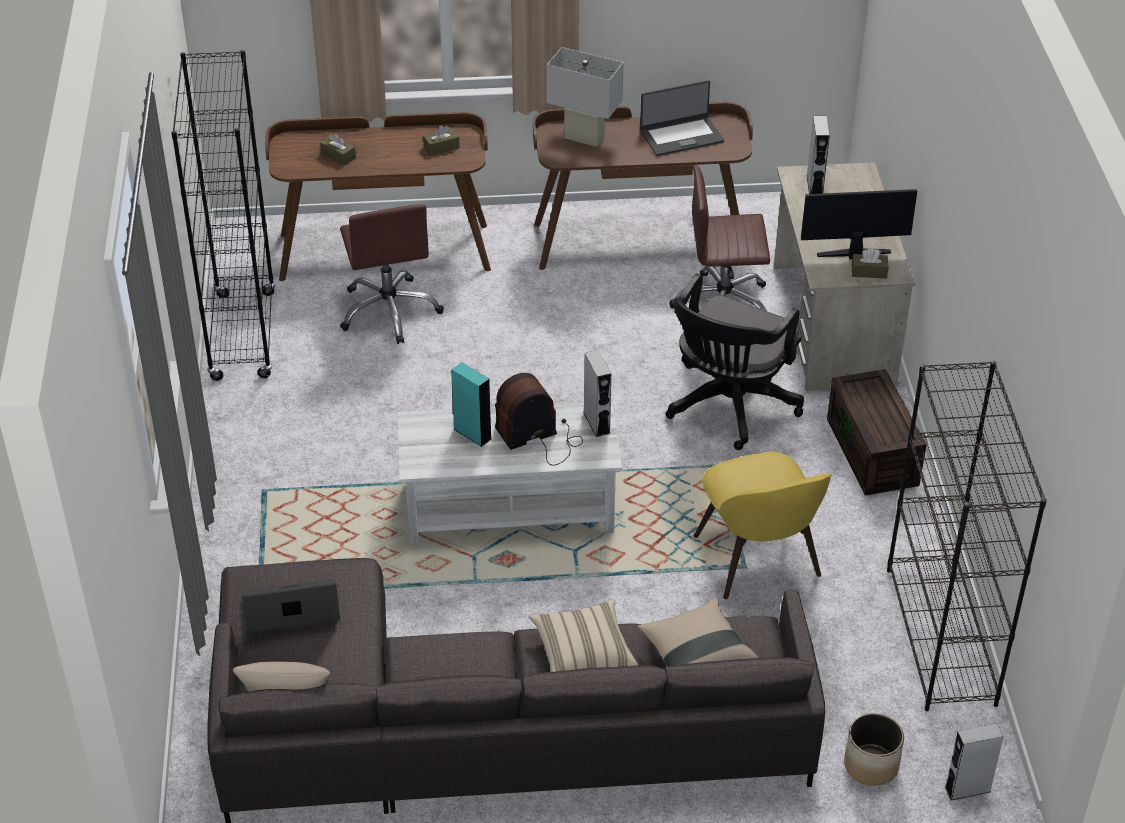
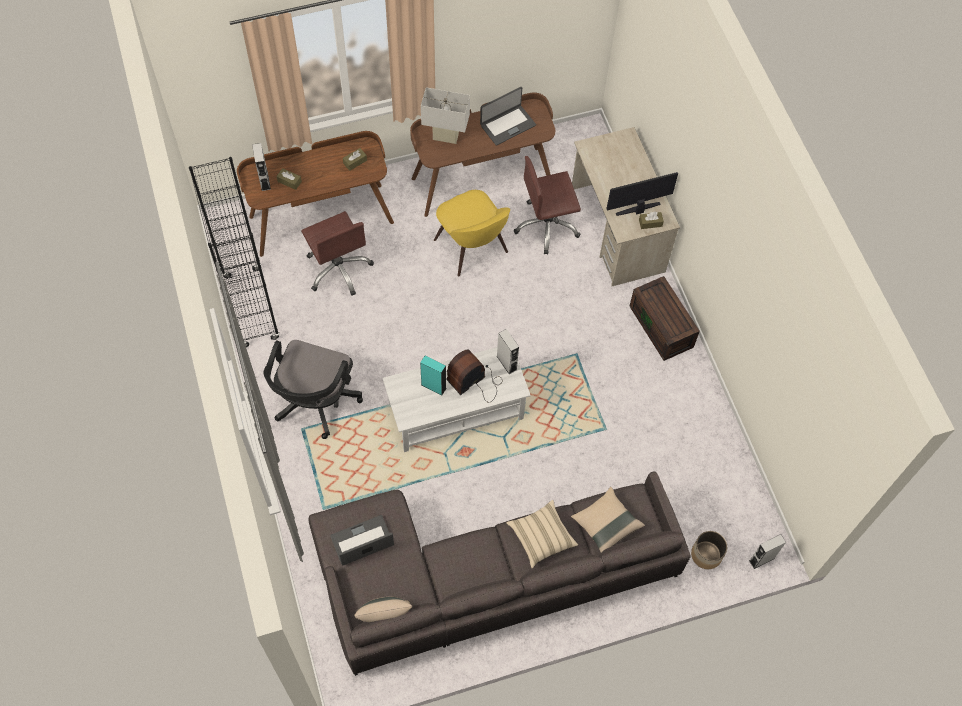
camera: 15 degrees left, 20 degrees up
(728, 407) = (568, 308): black office chair -> black office chair (314, 403)
(758, 560) = (612, 422): yellow chair -> yellow chair (472, 248)
(814, 185) = (601, 154): grey speaker -> grey speaker (264, 181)
(941, 636) = (727, 456): black bookcase -> none

